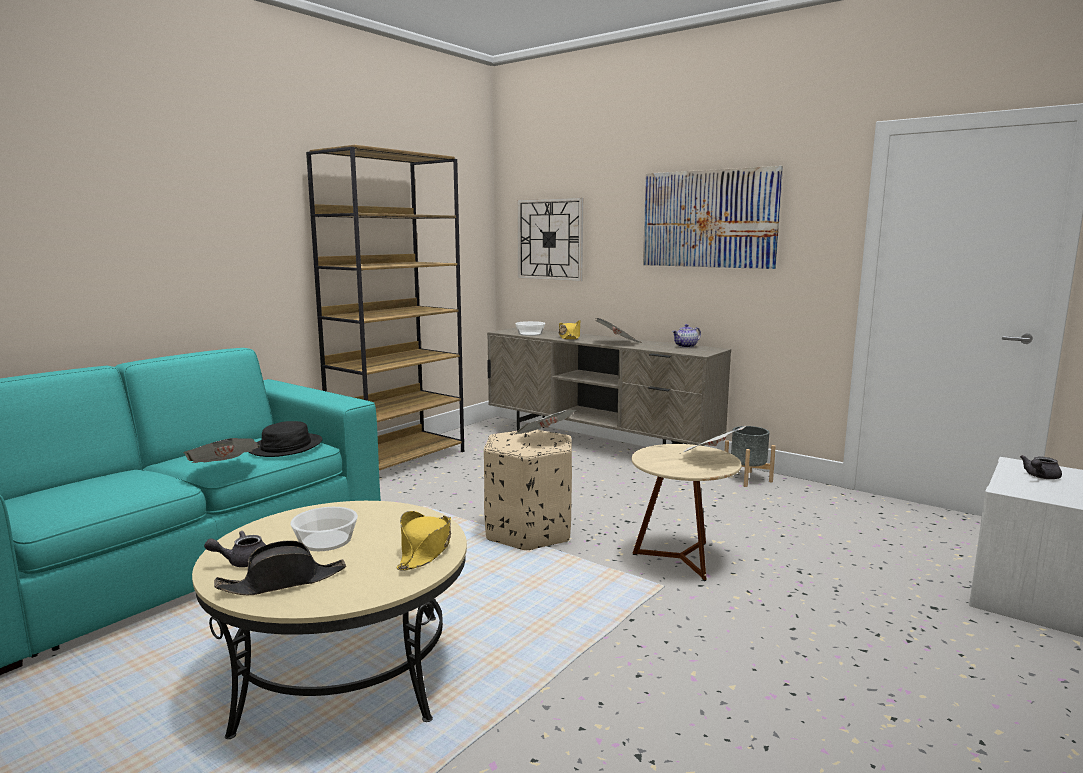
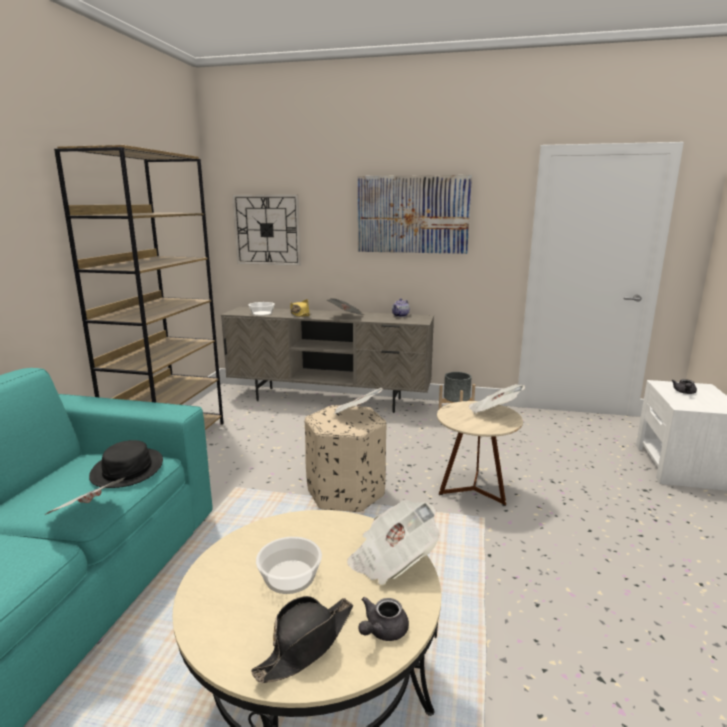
camera: 25 degrees left, 5 degrees up
(242, 562) = (234, 631): grey teapot -> grey teapot (382, 631)
(425, 550) = (392, 560): yellow hat -> newspaper

